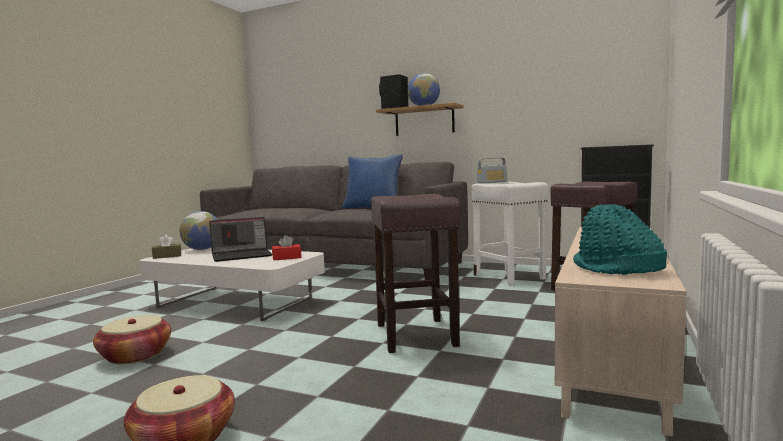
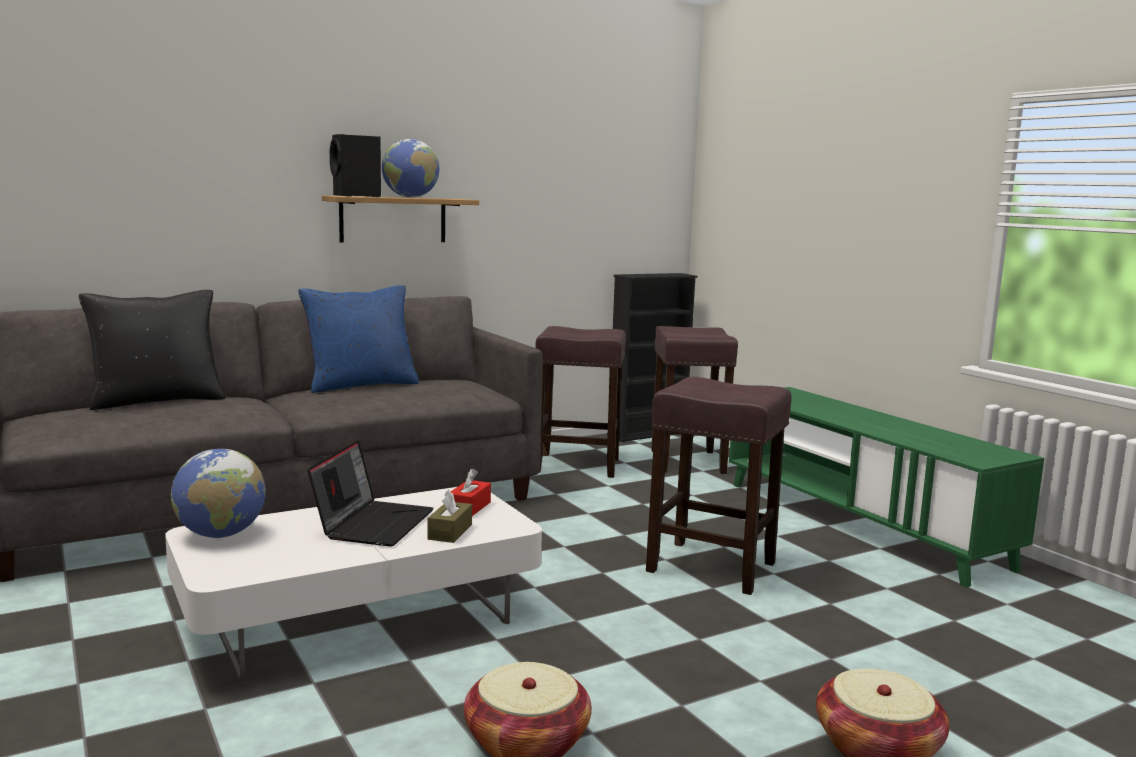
camera: 55 degrees left, 5 degrees up
(167, 256) = (222, 567): brown tissue box -> brown tissue box (450, 532)
(289, 207) = (157, 401): none -> black pillow
(492, 182) = (555, 331): radio -> none
(510, 277) = (578, 465): white stool -> brown stool
(613, 351) = (859, 523): beige tv stand -> green tv stand
(616, 269) = (958, 446): turquoise hat -> none

